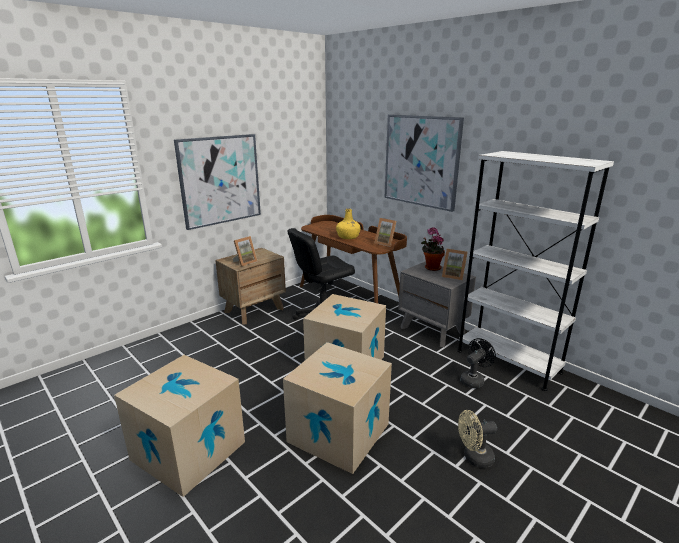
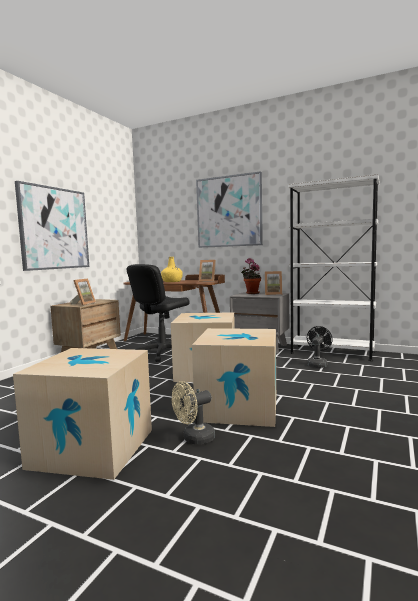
camera: 20 degrees left, 15 degrees down
(474, 458) = (361, 399): beige fan -> beige fan (194, 439)

